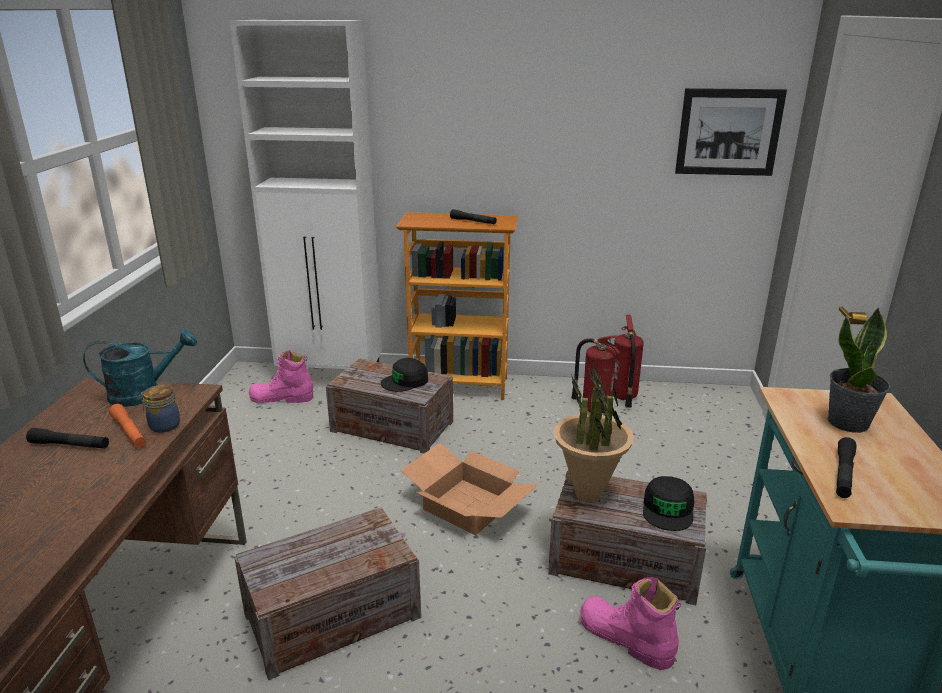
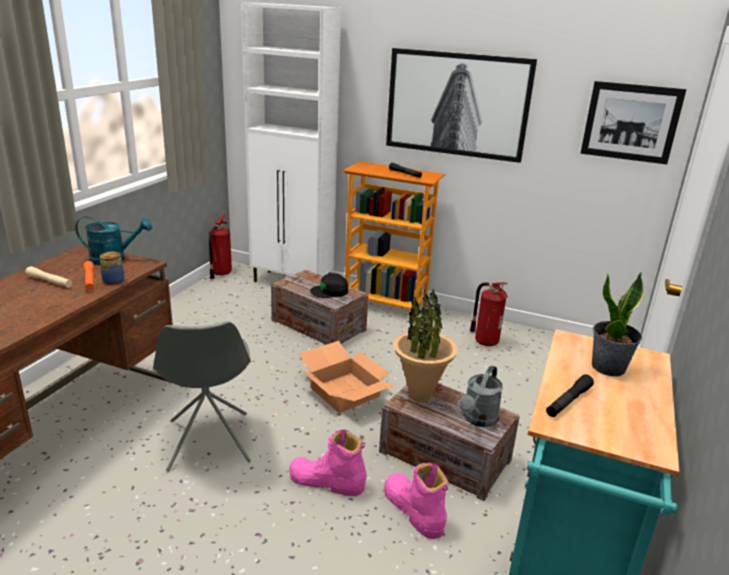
camera: 15 degrees right, 0 degrees up
(70, 445) = (50, 282): black flashlight -> beige flashlight
(281, 398) = (249, 291): pink boot -> pink boot (326, 482)
(331, 616) = (208, 442): crate -> grey chair
(524, 130) = (457, 104): none -> picture
(623, 396) = (515, 337): fire extinguisher -> fire extinguisher (220, 273)
(668, 509) = (478, 420): black cap -> grey watering can

